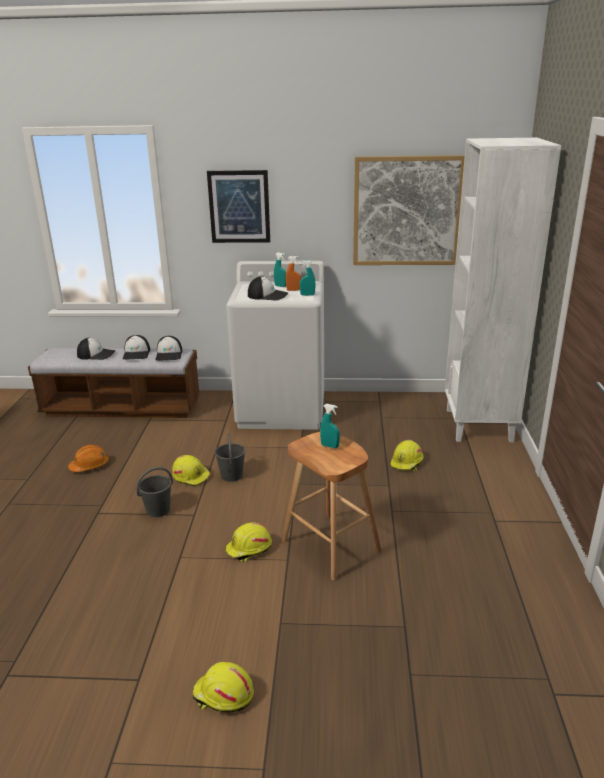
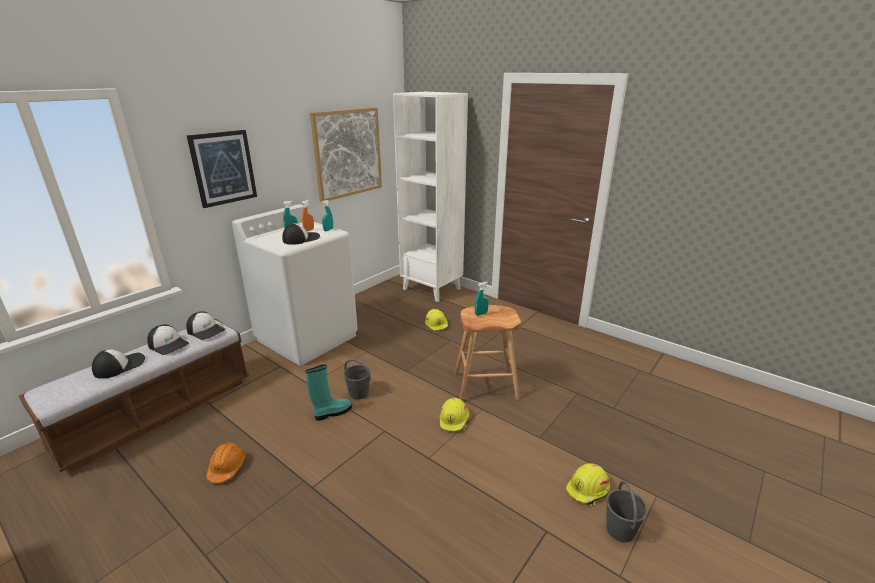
camera: 55 degrees left, 0 degrees up
(157, 510) = (354, 448): grey bucket -> grey bucket (620, 530)
(191, 476) = (332, 413): yellow hard hat -> turquoise boot

